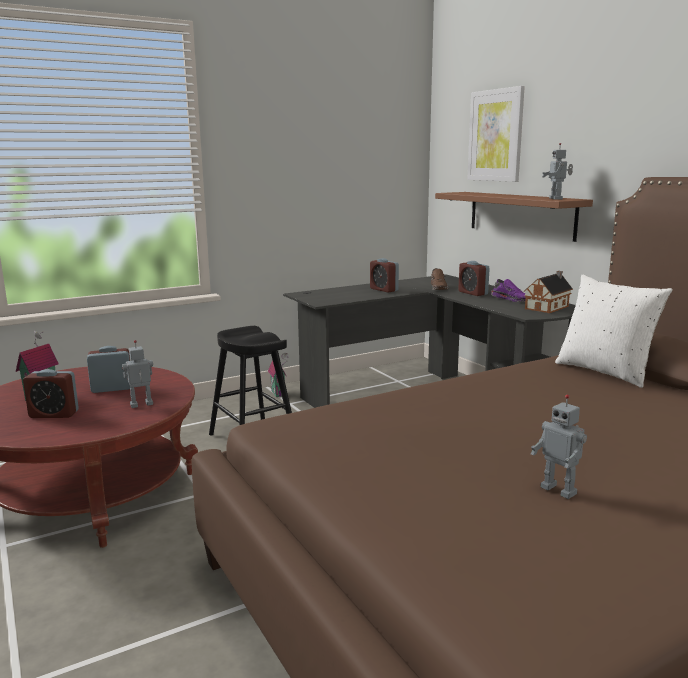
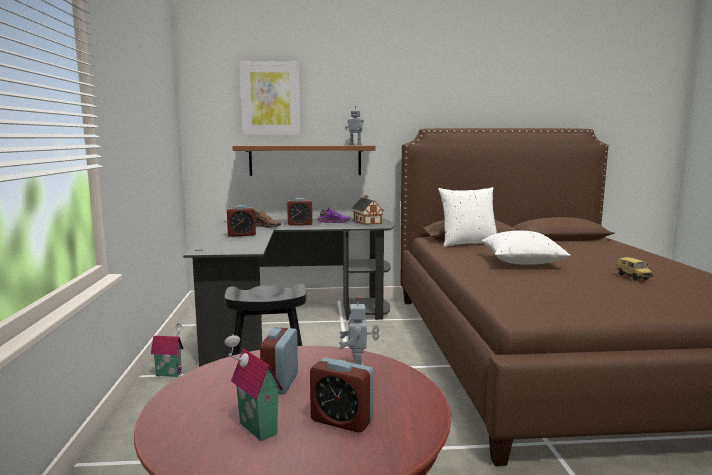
camera: 65 degrees left, 5 degrees down
(54, 414) = (342, 421): alarm clock -> alarm clock turned 90 degrees clockwise
(530, 409) = (522, 262): none -> white pillow
(559, 490) = (634, 277): toy robot -> toy car

